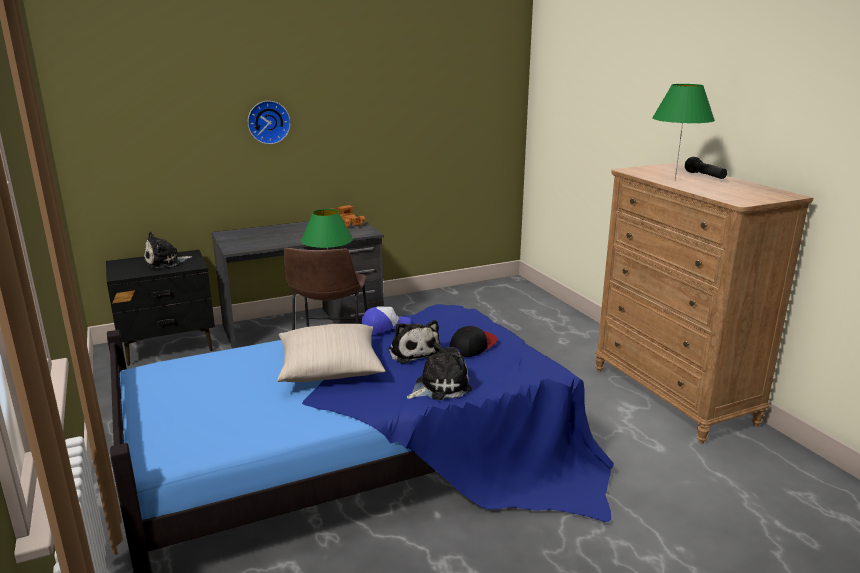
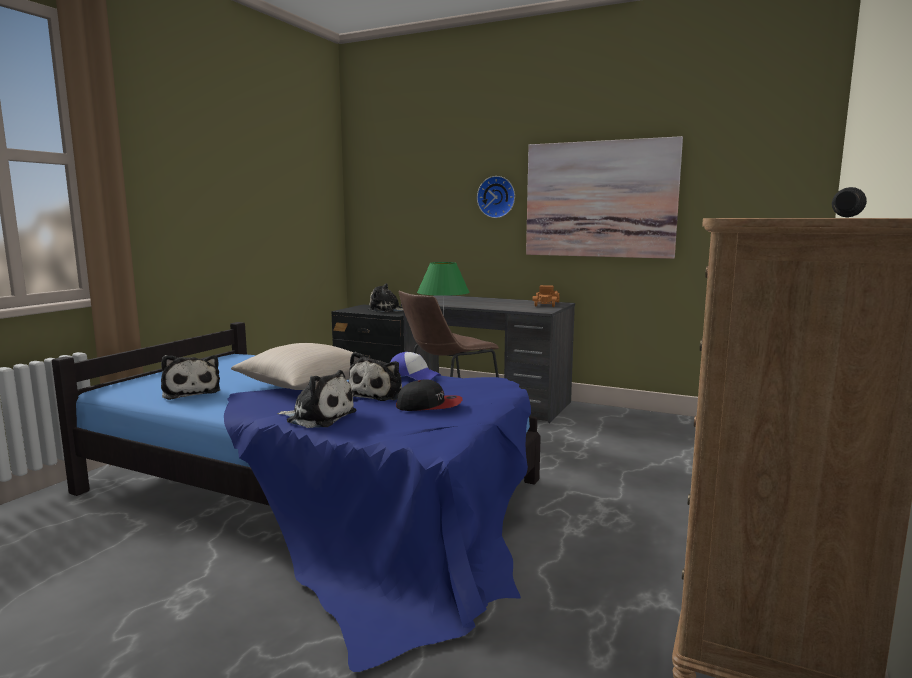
camera: 50 degrees right, 10 degrees down
(258, 420) = (190, 392): none -> plush toy
(369, 120) = (600, 199): none -> picture
(674, 180) = (761, 217): green table lamp -> none

